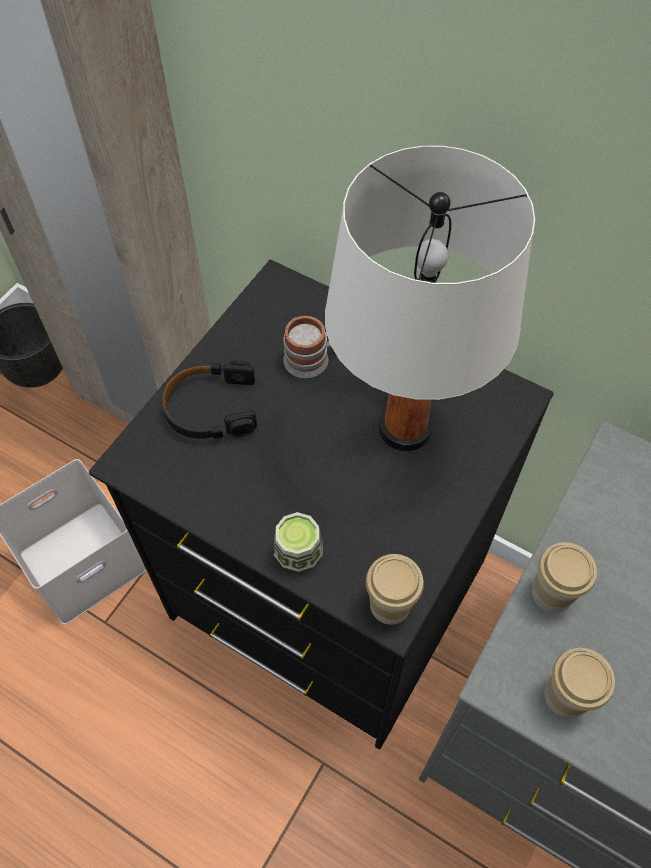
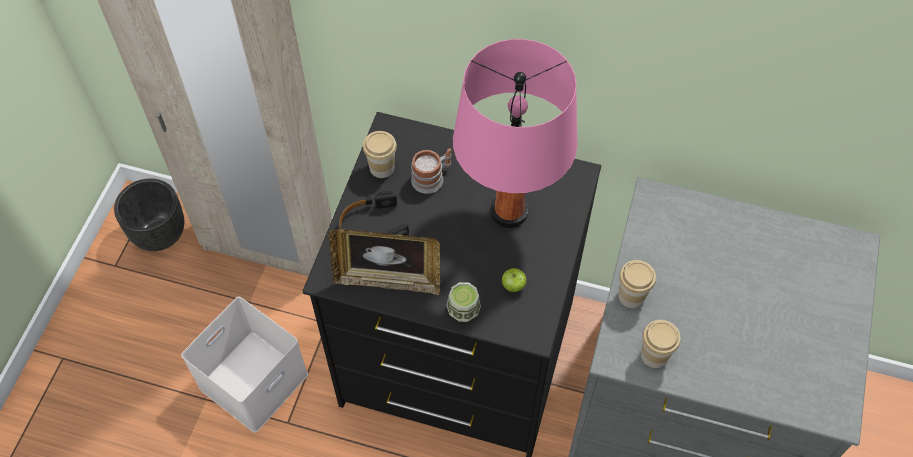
camera: 15 degrees left, 0 degrees up
(208, 483) = (388, 279): none -> picture frame
(380, 534) = (513, 286): none -> apple
(390, 604) = (532, 328): cup -> cup (382, 167)
(406, 428) = (509, 212): white table lamp -> pink table lamp

